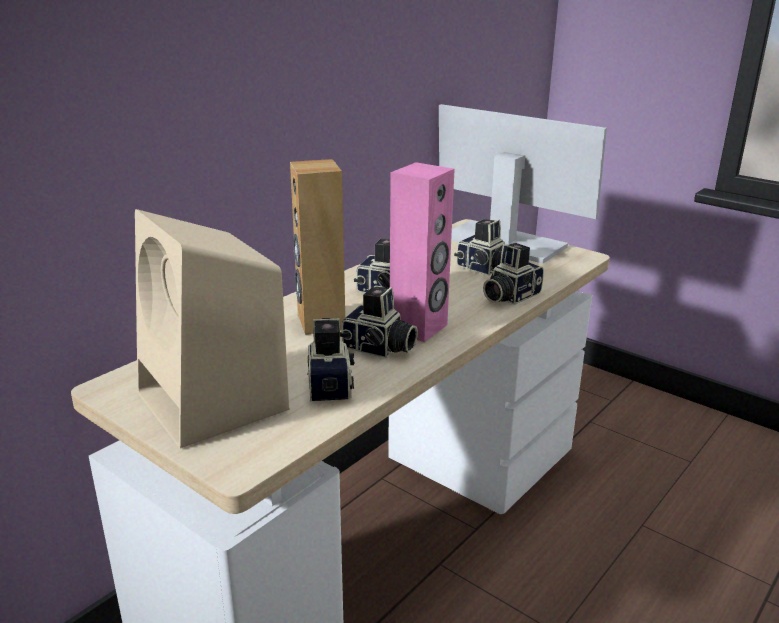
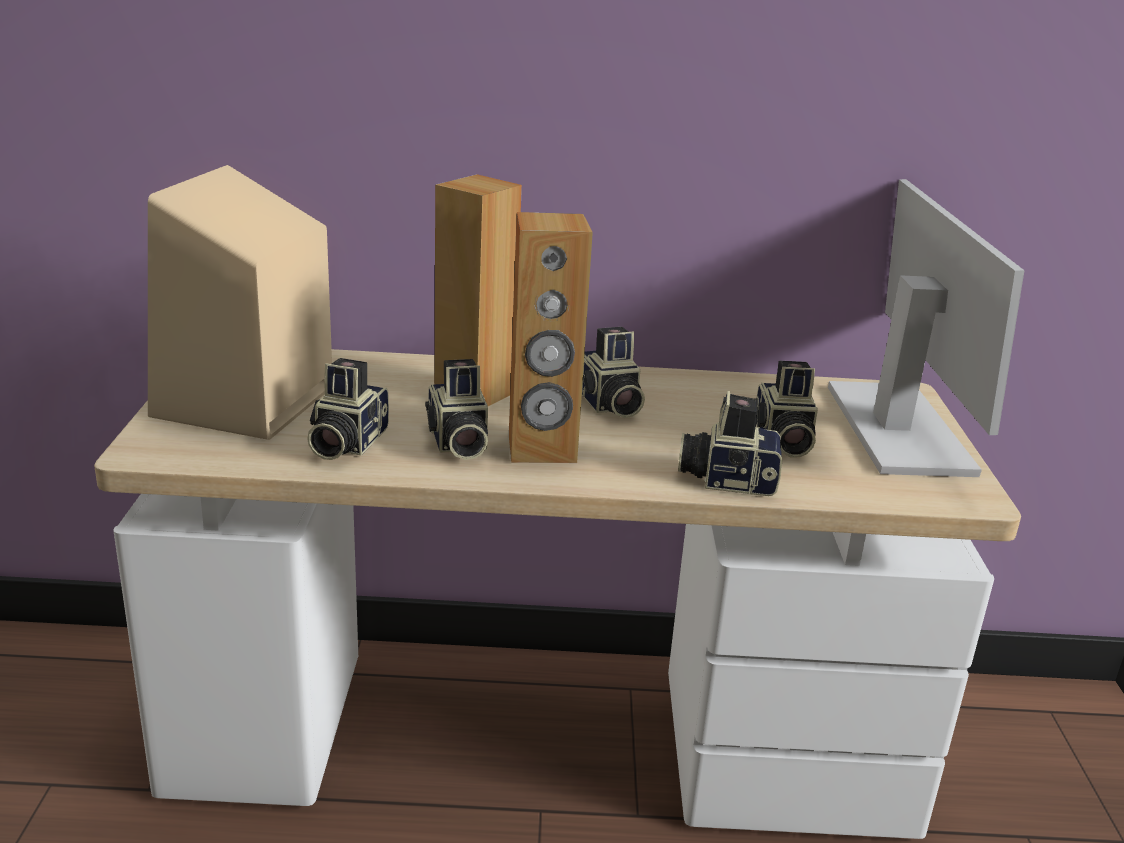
camera: 50 degrees right, 0 degrees up
(331, 384) = (345, 443): camera -> camera turned 150 degrees clockwise
(419, 328) = (542, 449): pink speaker -> brown speaker

